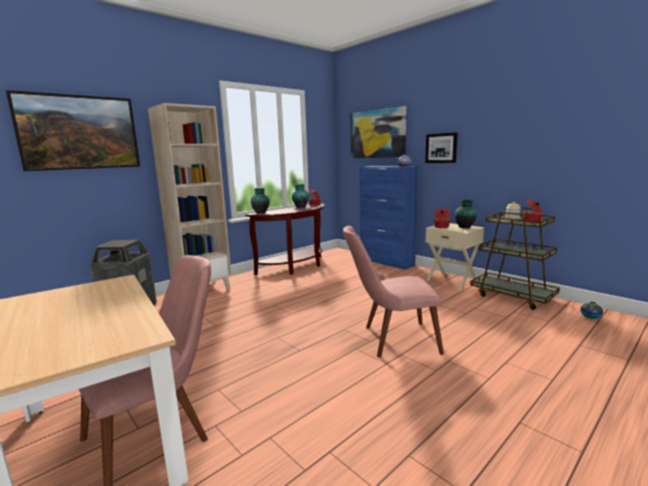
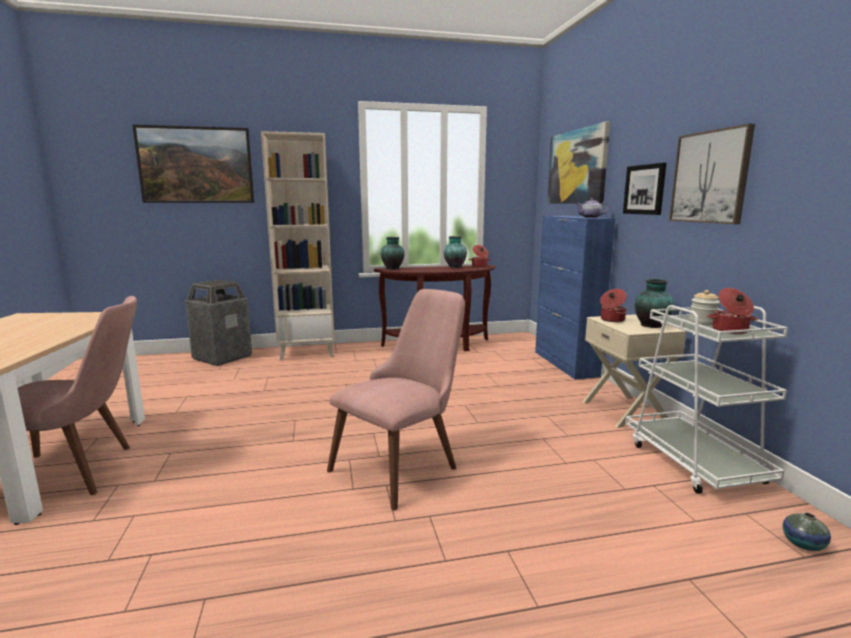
camera: 30 degrees right, 0 degrees up
(390, 340) = (404, 463): pink chair -> pink chair turned 105 degrees clockwise
(491, 141) = (710, 177): none -> picture
(512, 296) = (693, 462): brown cart -> white cart

